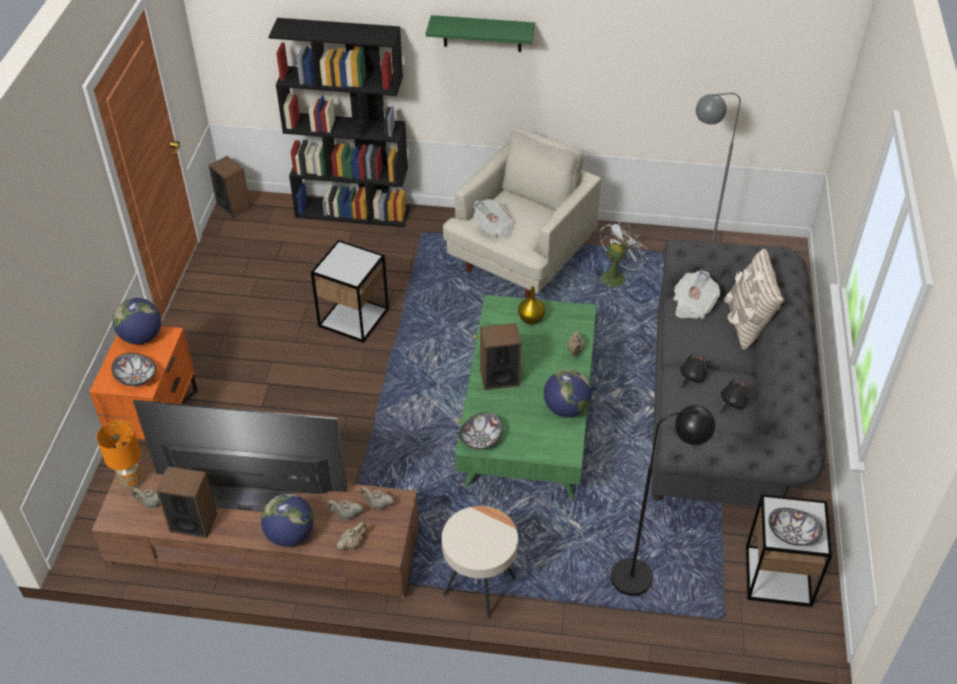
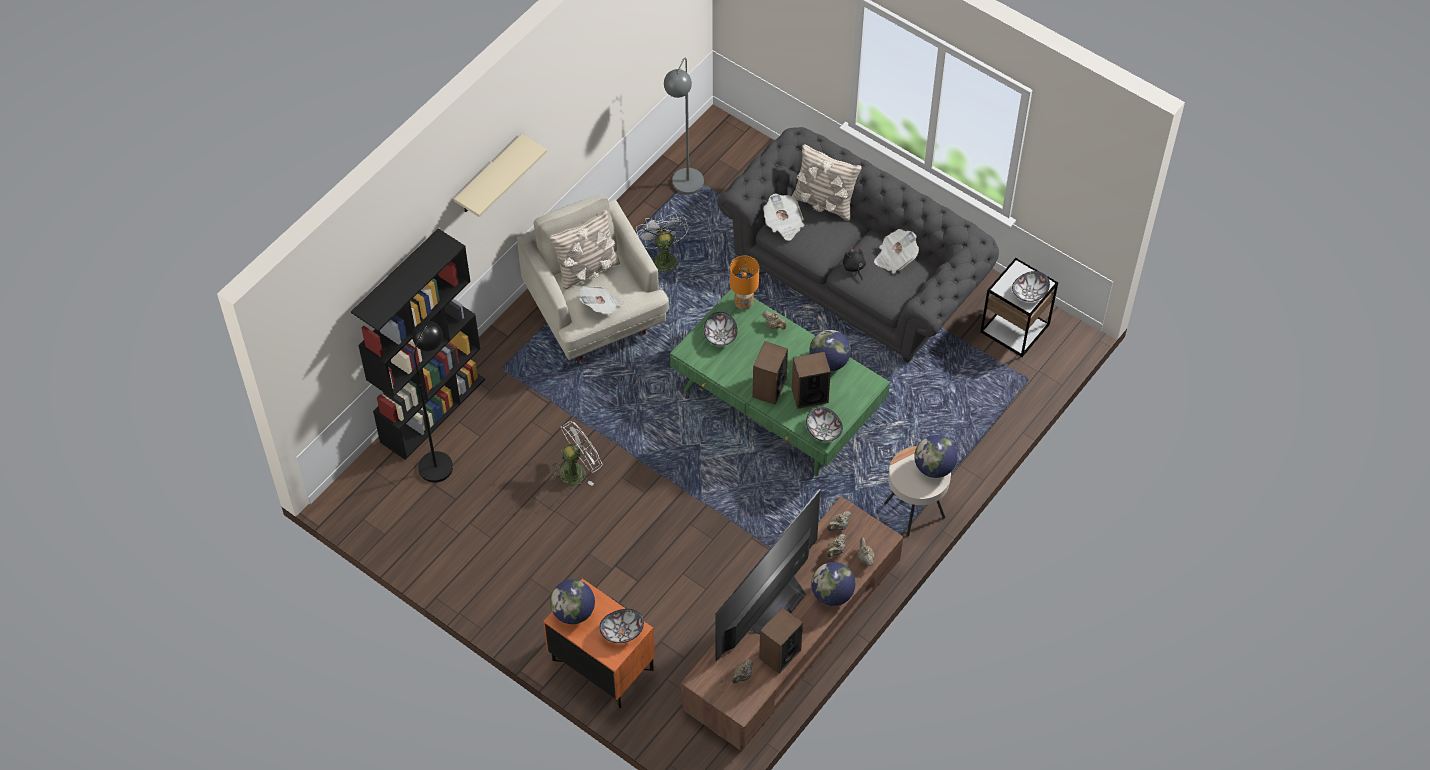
camera: 60 degrees left, 10 degrees up
(132, 481) = (710, 683): orange table lamp -> orange table lamp (743, 303)
(233, 206) = (348, 504): speaker -> speaker (809, 395)
(353, 317) = (577, 470): side table -> white fan
(482, 33) = (489, 176): green shelf -> beige shelf
(494, 547) = (934, 467): none -> globe
(525, 205) = (587, 270): none -> beige pillow
(531, 319) = (720, 336): yellow vase -> bowl
(644, 576) = (967, 406): black floor lamp -> black floor lamp (440, 459)
(732, 403) = (895, 258): black plush toy -> newspaper

